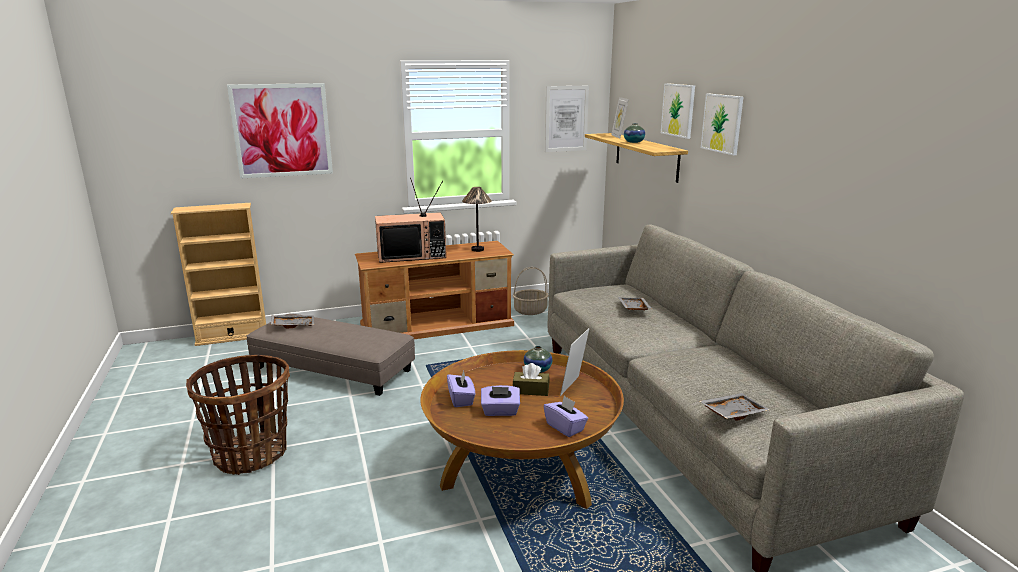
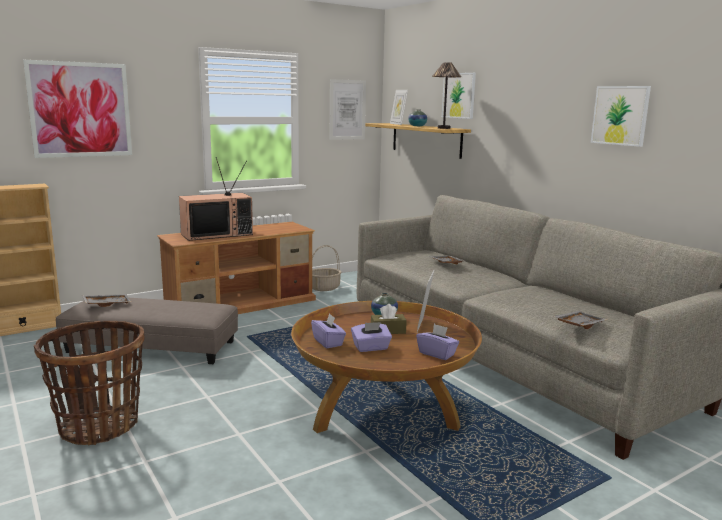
camera: 15 degrees left, 5 degrees down
(477, 249) = (278, 228): table lamp -> table lamp (443, 128)
(722, 123) = (505, 102): picture -> picture (620, 115)

